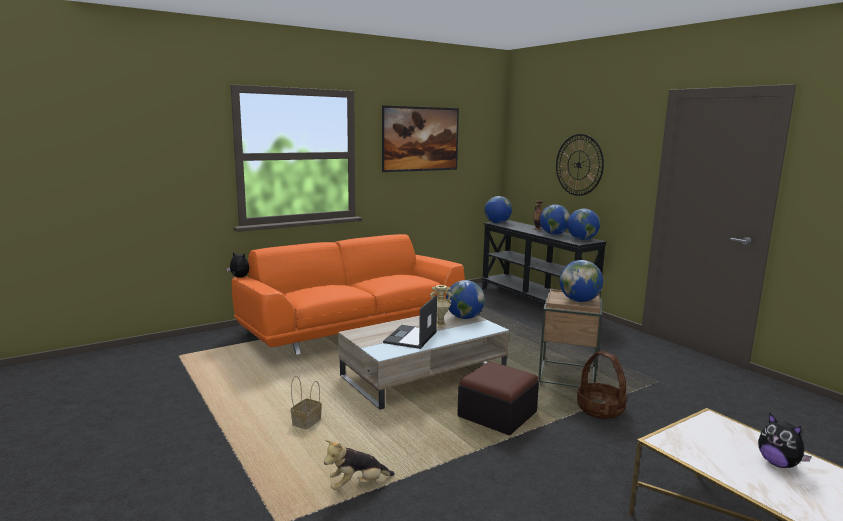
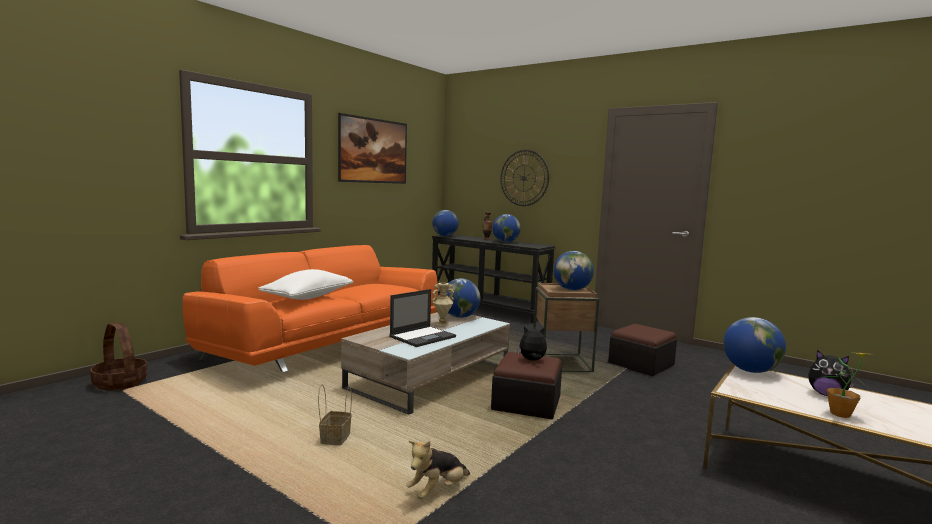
camera: 20 degrees left, 5 degrees down
(239, 277) = (193, 292): plush toy -> plush toy (532, 360)
(329, 288) = (308, 297): none -> white pillow
(410, 337) = (423, 336): laptop -> laptop turned 135 degrees counterclockwise
(582, 239) = (534, 245): globe -> globe (750, 371)
(600, 409) = (610, 387): basket -> basket (120, 383)
(659, 387) = (641, 364): none -> ottoman
(765, 489) = (840, 414): none -> potted plant

